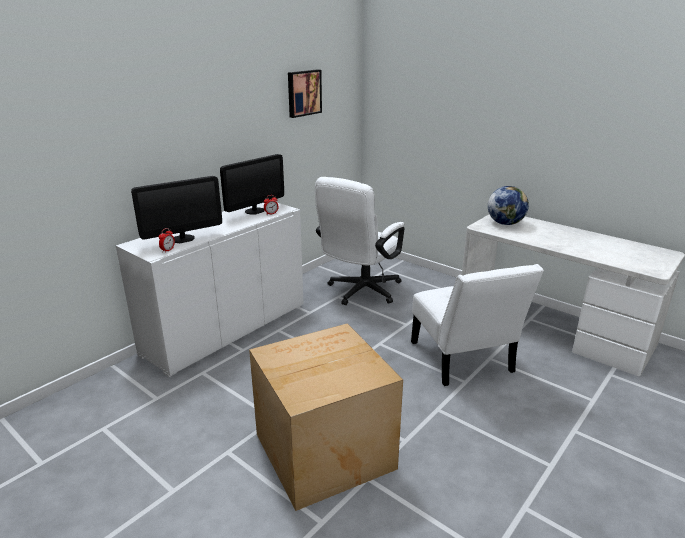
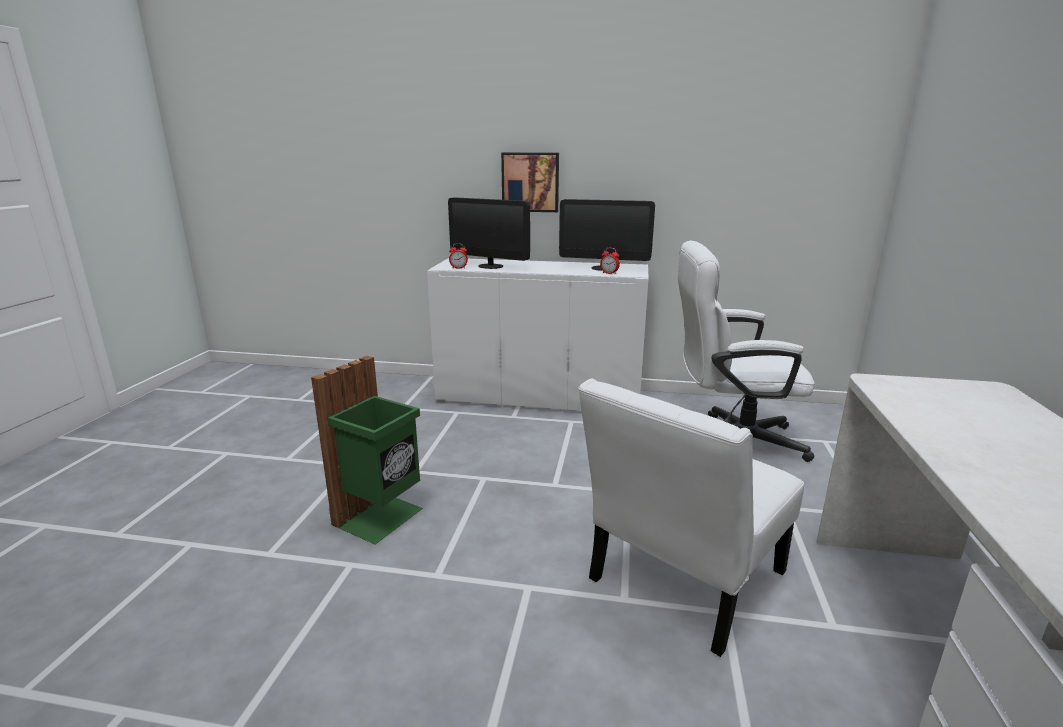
camera: 60 degrees right, 5 degrees down
(303, 93) = (753, 130): picture -> picture (530, 182)
(322, 450) = (381, 517): cardboard box -> green trash can
(505, 223) = (952, 398): globe -> none

